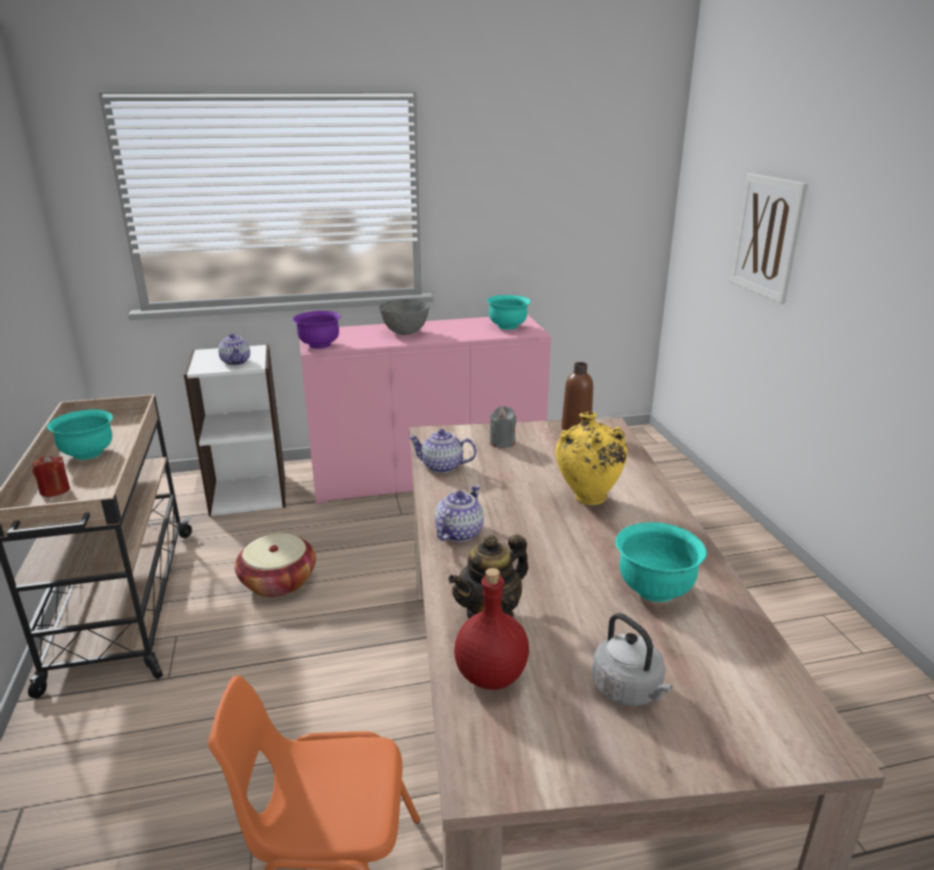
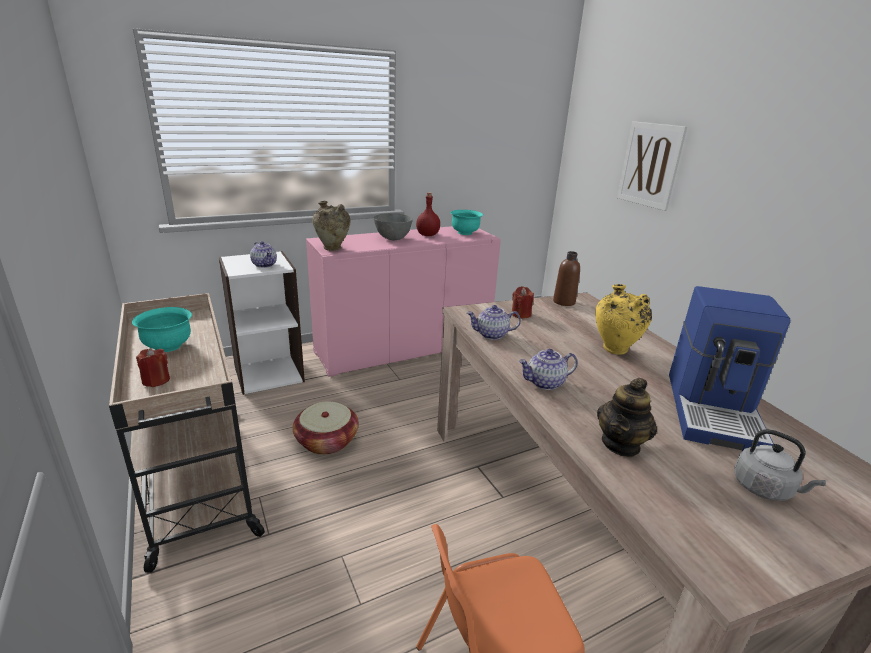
camera: 15 degrees left, 0 degrees up
(319, 345) = (332, 249): purple bowl -> beige vase
(458, 532) = (545, 383): teapot -> teapot turned 120 degrees counterclockwise
(490, 675) = (661, 492): red bottle -> red bottle (427, 235)
(502, 442) = (521, 314): grey candle -> red candle
(654, 589) = (714, 410): turquoise bowl -> coffee machine

